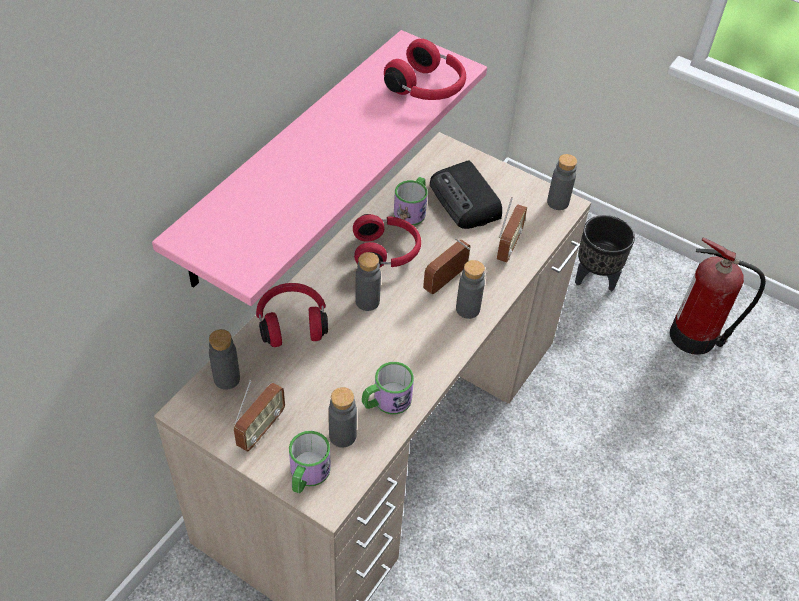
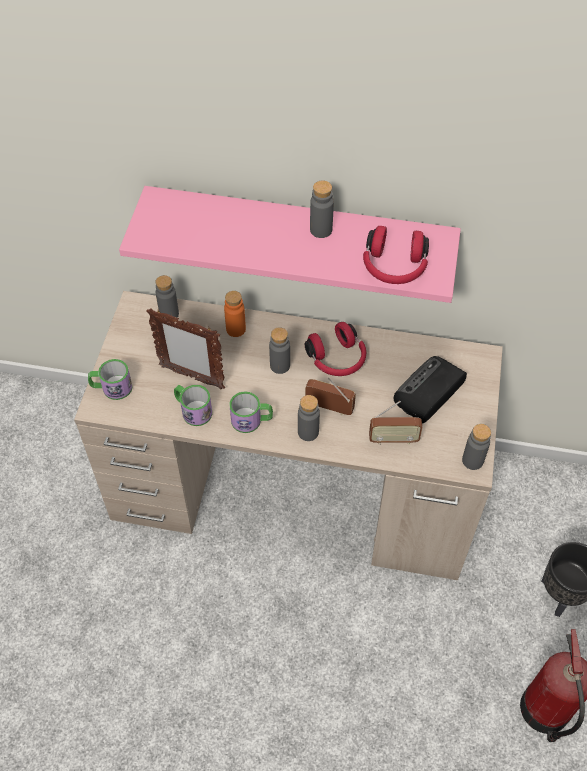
camera: 70 degrees right, 5 degrees up
(261, 429) = (136, 349): radio -> none
(292, 322) = (236, 329): red headphones -> orange bottle
(337, 387) = (191, 377): none -> picture frame
(342, 436) = (151, 395): grey bottle -> grey bottle (321, 230)
(412, 210) = (394, 360): mug -> mug (252, 420)

